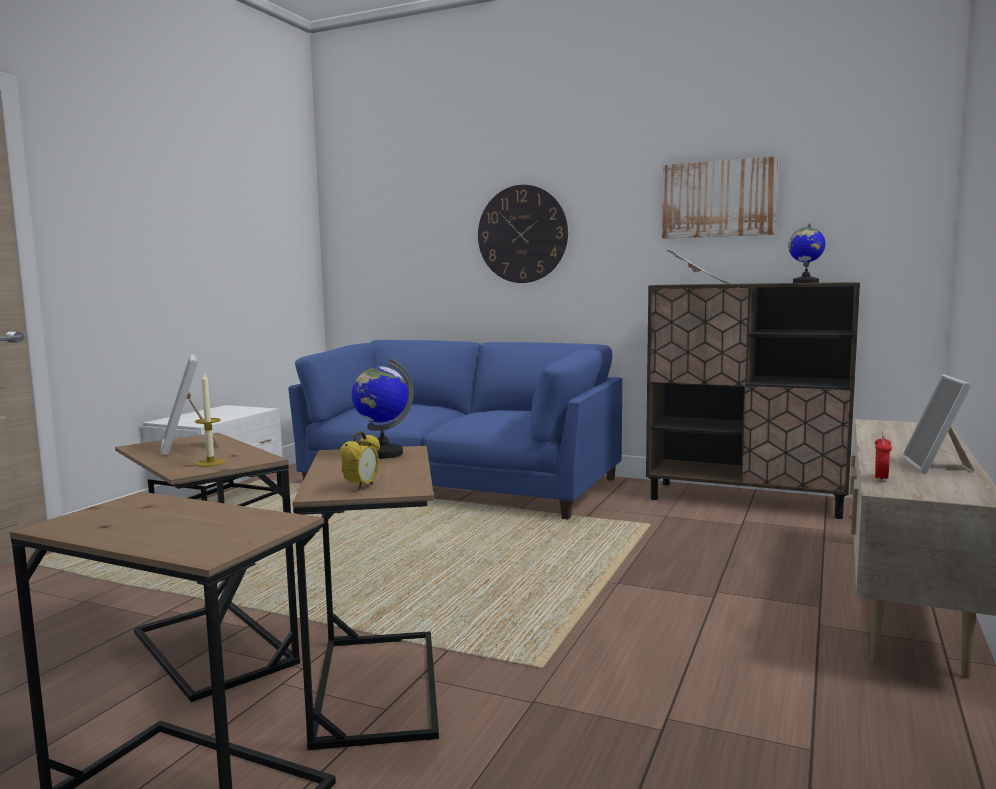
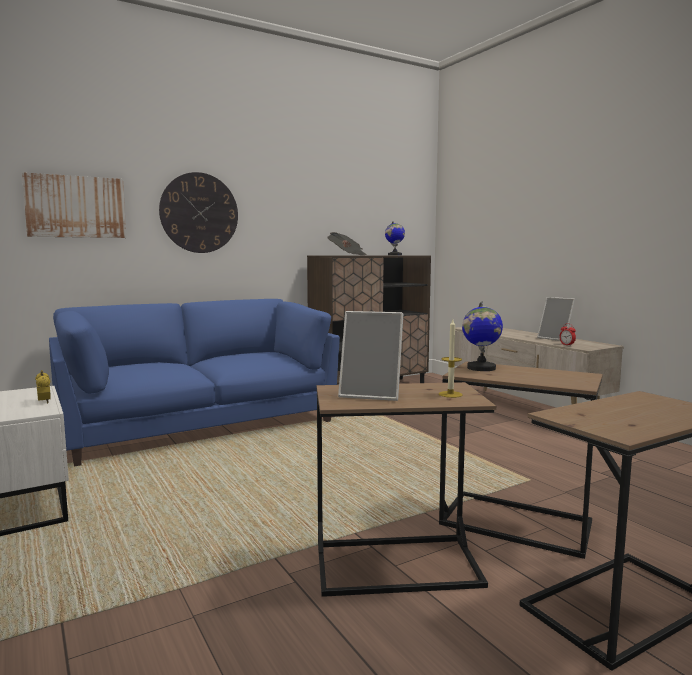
camera: 55 degrees left, 0 degrees up
(362, 487) = (572, 379): alarm clock -> alarm clock (44, 402)
(718, 199) = (334, 201): picture -> picture (76, 207)

